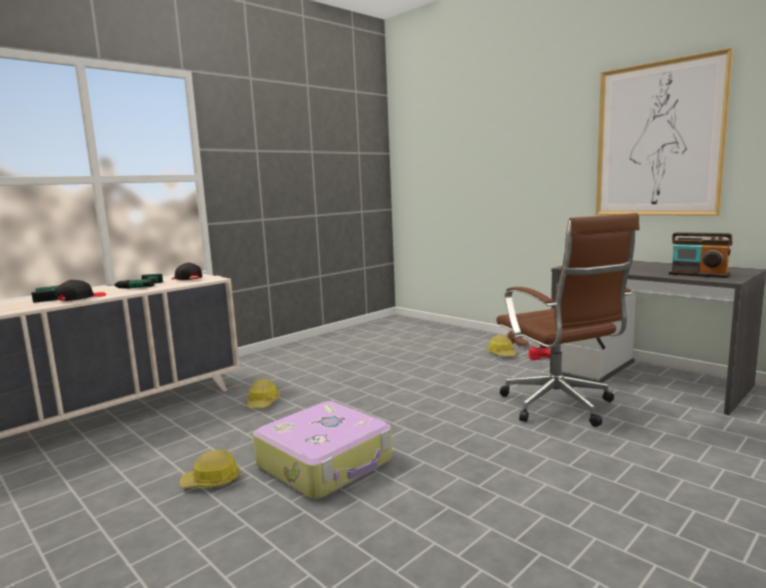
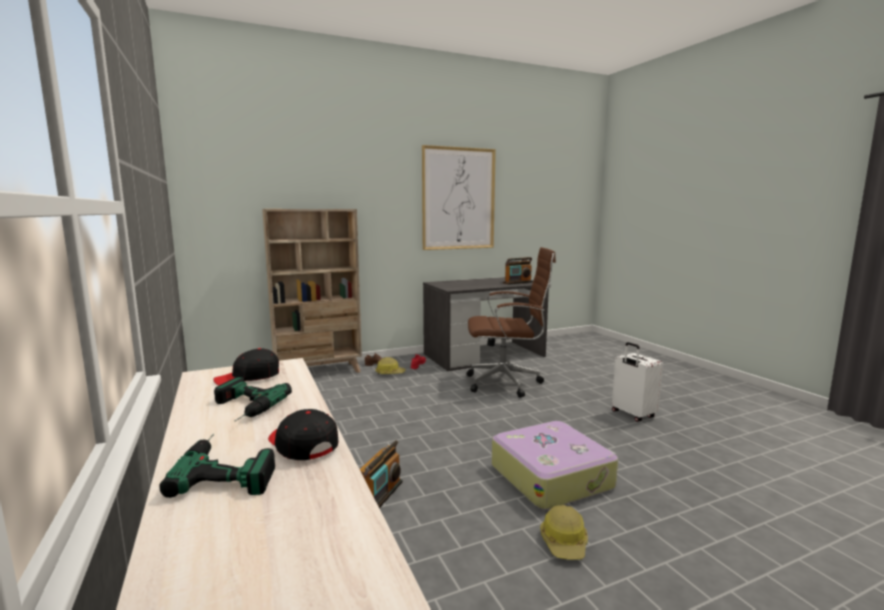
camera: 70 degrees left, 0 degrees up
(263, 403) = (381, 495): hard hat -> radio
(463, 334) = (319, 372): none -> beige bookcase
(563, 507) = (632, 415): none -> white suitcase

